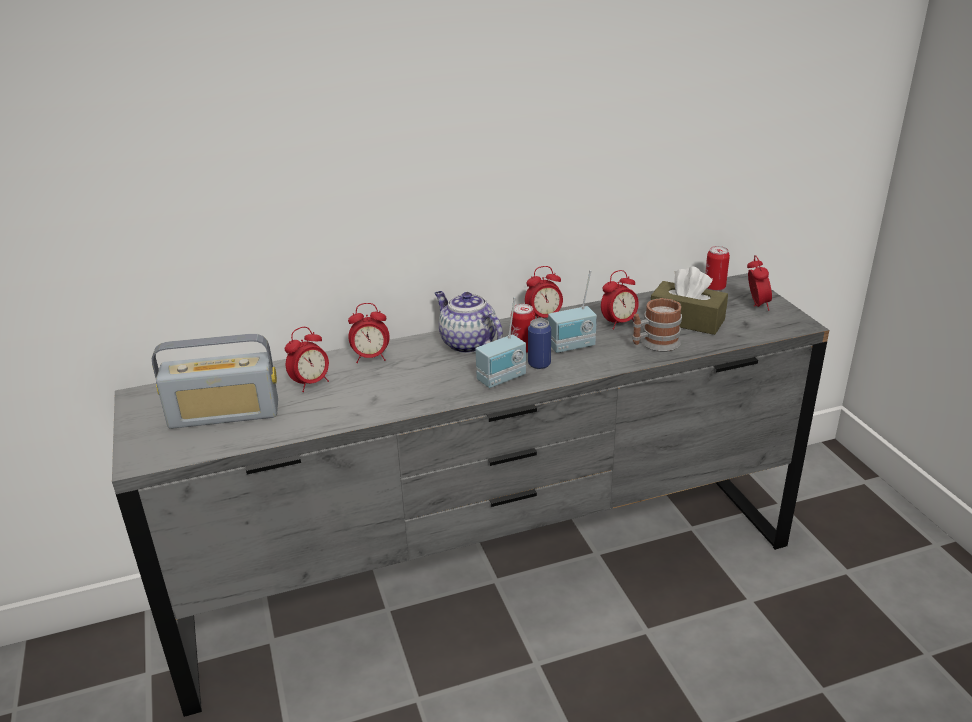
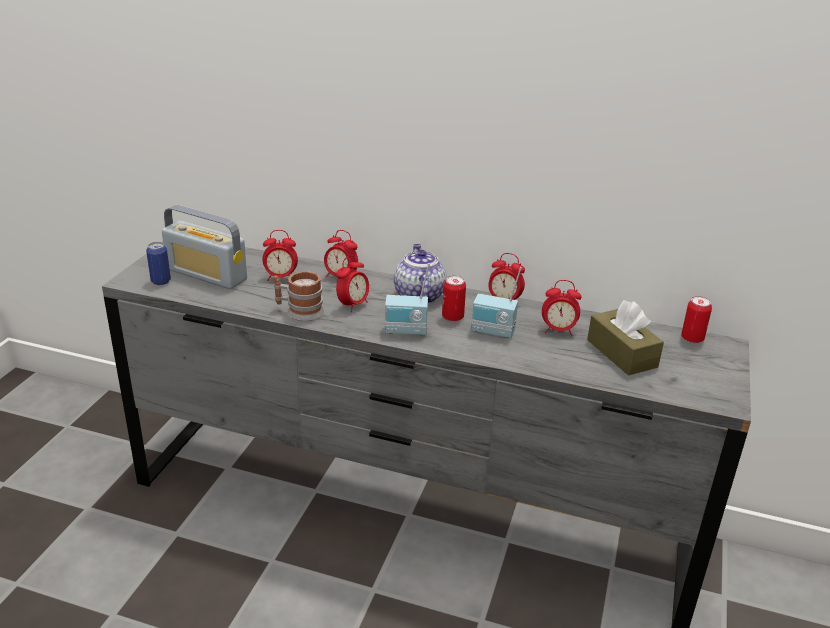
camera: 35 degrees right, 0 degrees up
(539, 364) = (447, 333): can -> can (161, 281)
(654, 344) = (562, 359): mug -> mug (299, 311)
(756, 305) = (708, 369): alarm clock -> alarm clock (353, 305)

